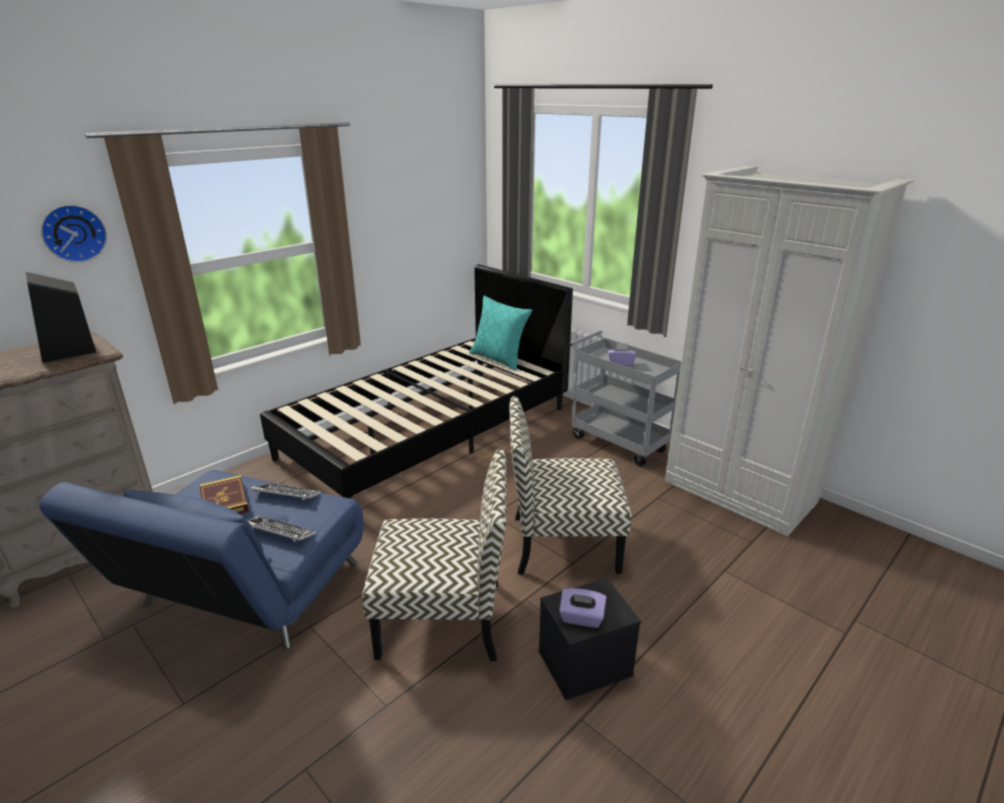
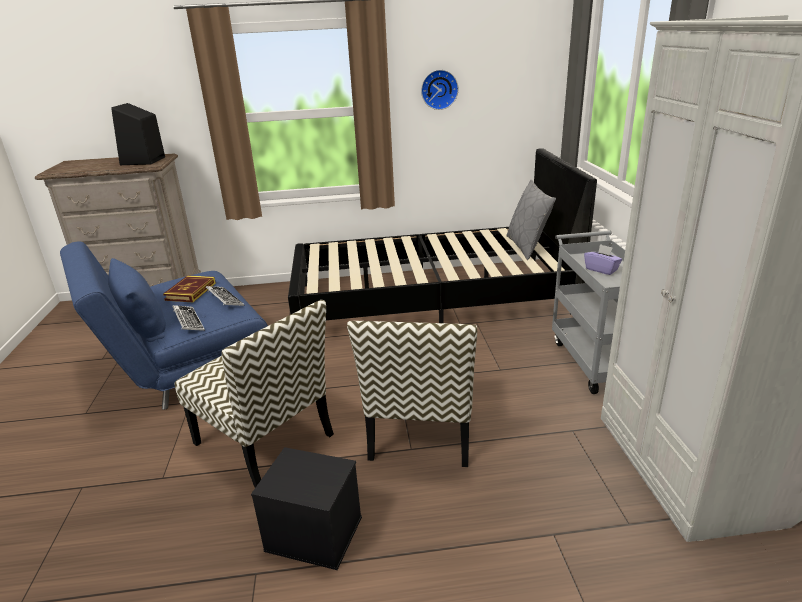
camera: 40 degrees right, 0 degrees up
(73, 233) = (170, 80): wall clock -> wall clock (439, 89)
(499, 359) = (527, 246): turquoise pillow -> grey pillow
(562, 544) = (423, 429): chair -> chair turned 120 degrees counterclockwise
(581, 618) = (287, 480): purple tissue box -> none

